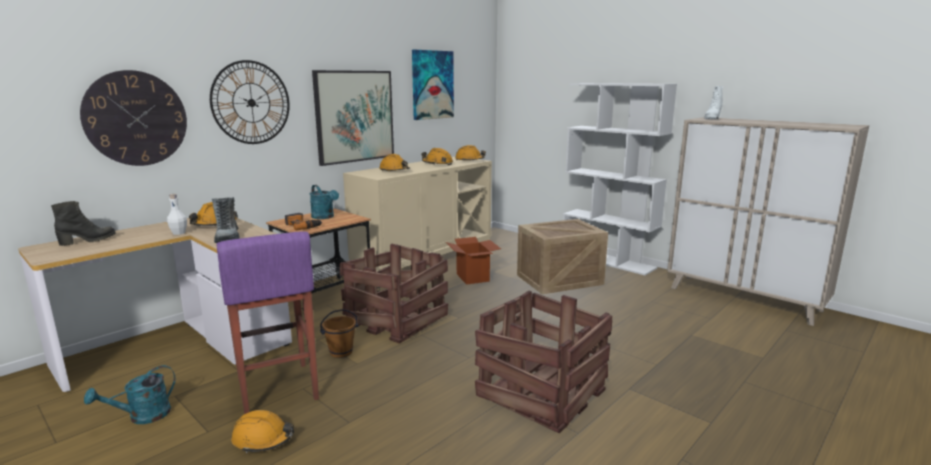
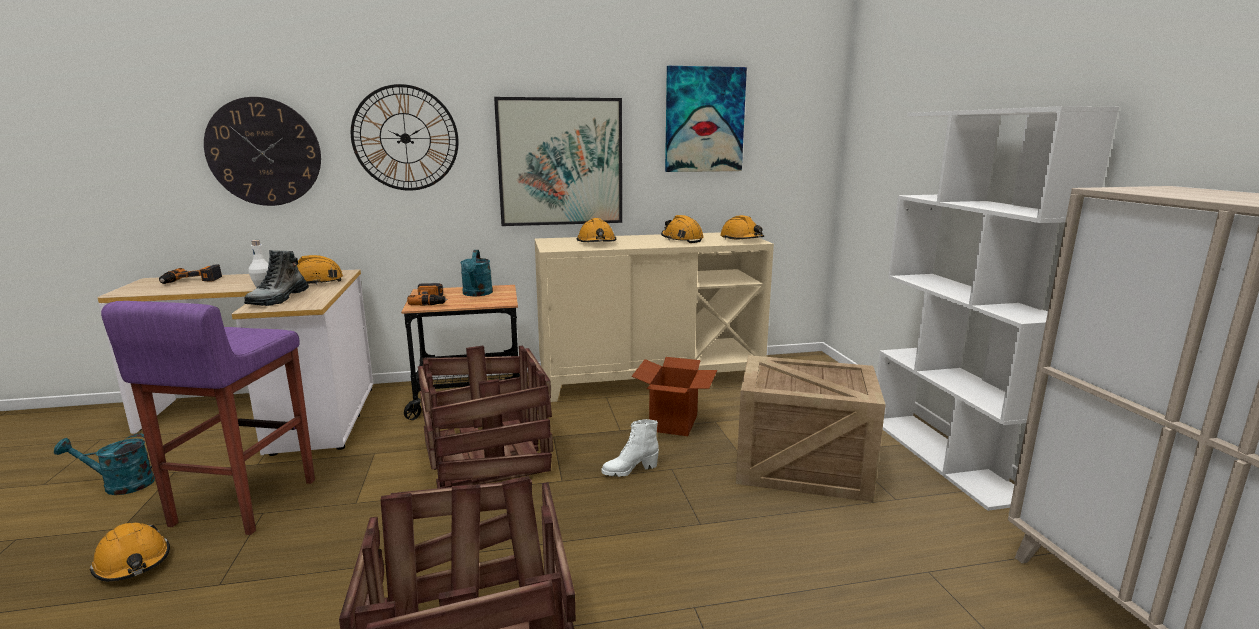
camera: 35 degrees right, 0 degrees up
(88, 241) = (191, 281): black boot -> power drill
(341, 352) = (366, 480): brown bucket -> none
(712, 119) = (1165, 190): white boot -> white boot (629, 470)

